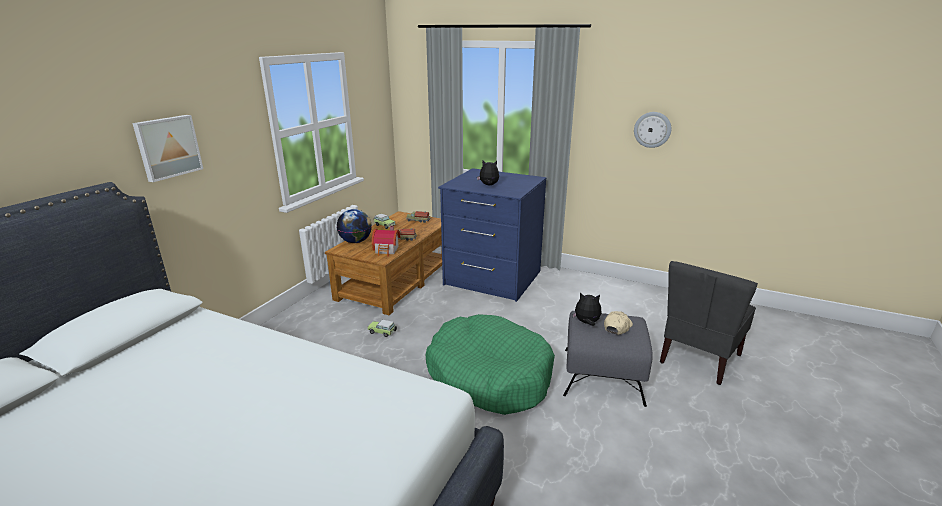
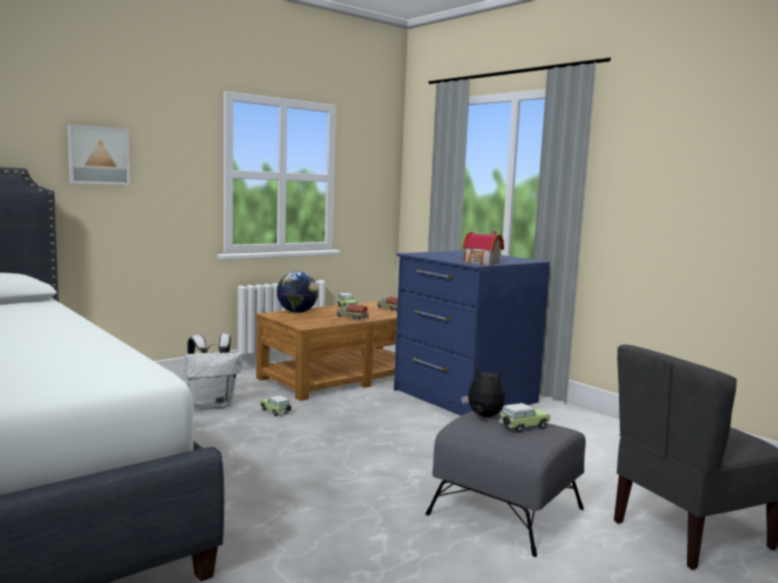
camera: 25 degrees right, 15 degrees down
(327, 340) = (212, 405): none -> white backpack
(387, 250) = (320, 322): toy house -> toy house (482, 263)
(488, 185) = (458, 258): plush toy -> none
(489, 375) = (352, 473): green dog bed -> none
(617, 327) = (522, 427): beige cap -> toy car
(652, 129) = (696, 196): wall clock -> none

